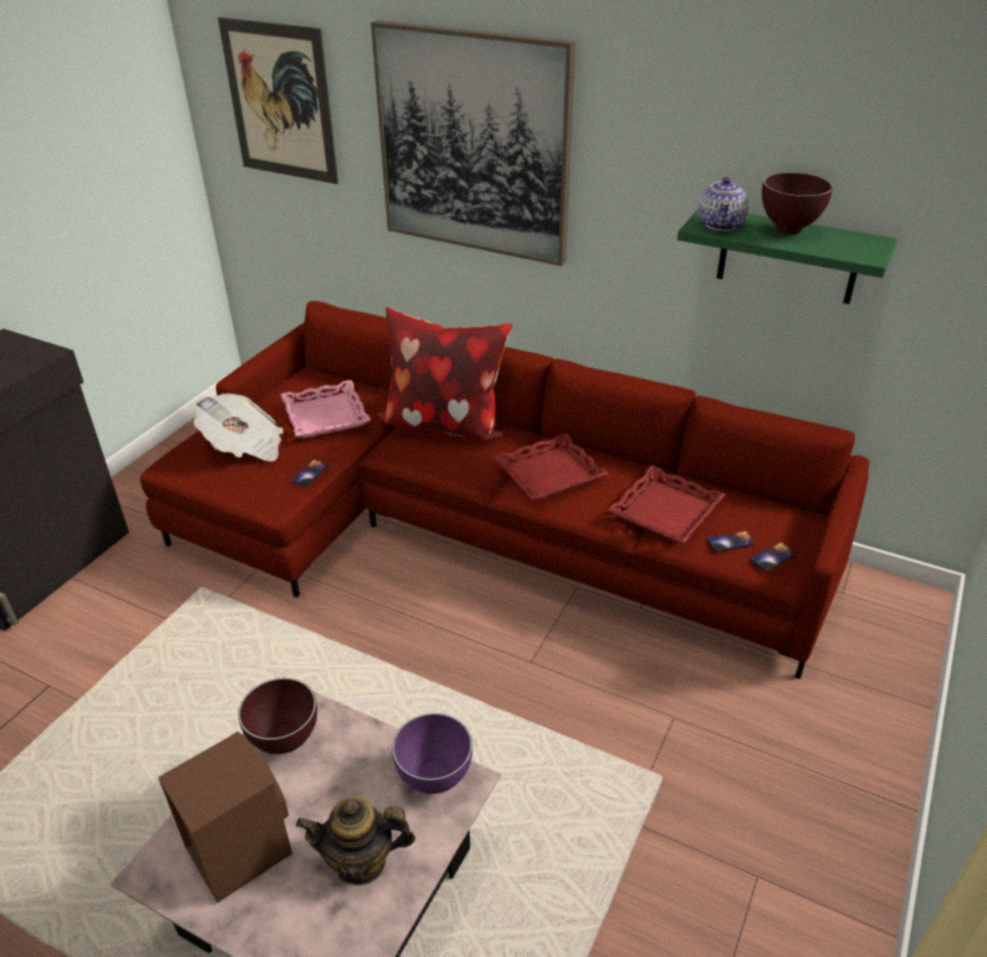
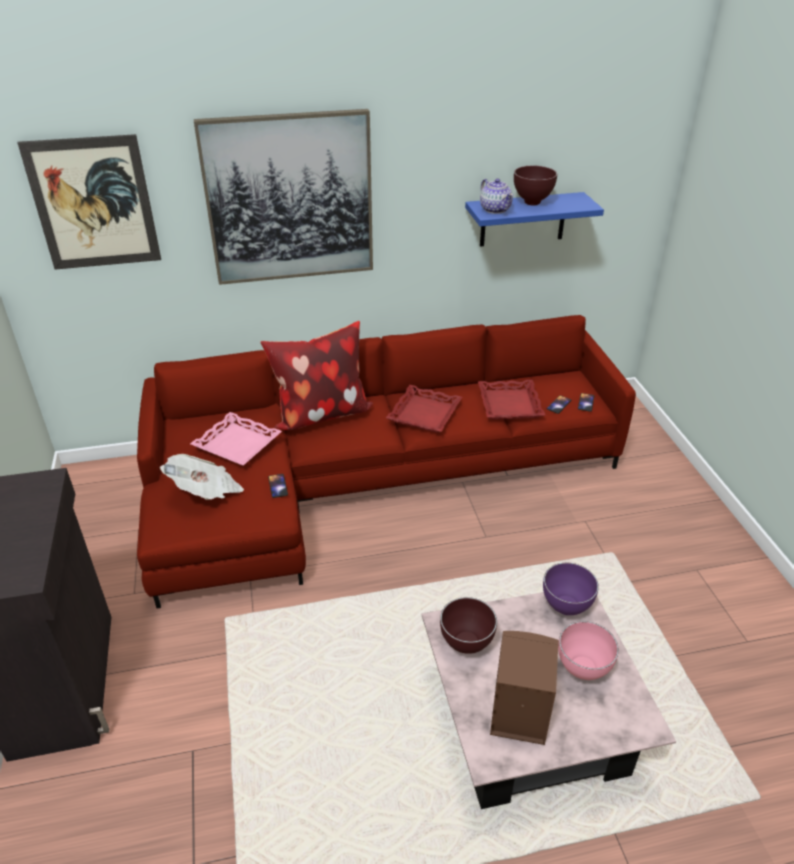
camera: 40 degrees left, 0 degrees up
(361, 862) = (583, 670): teapot -> pink bowl
(788, 256) = (523, 219): green shelf -> blue shelf

